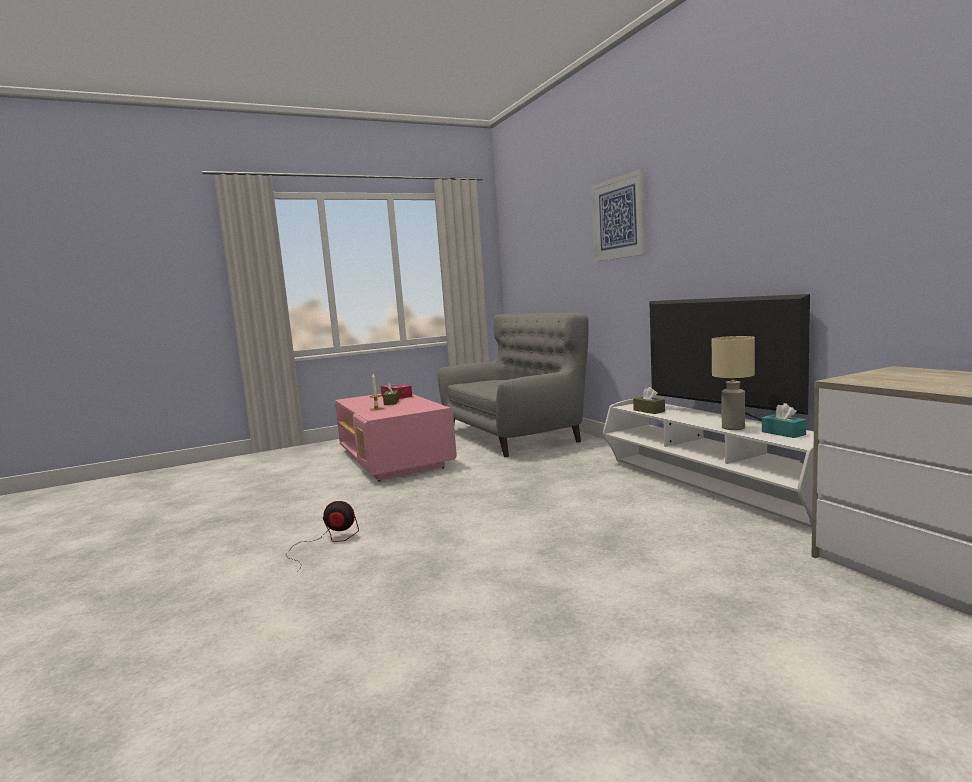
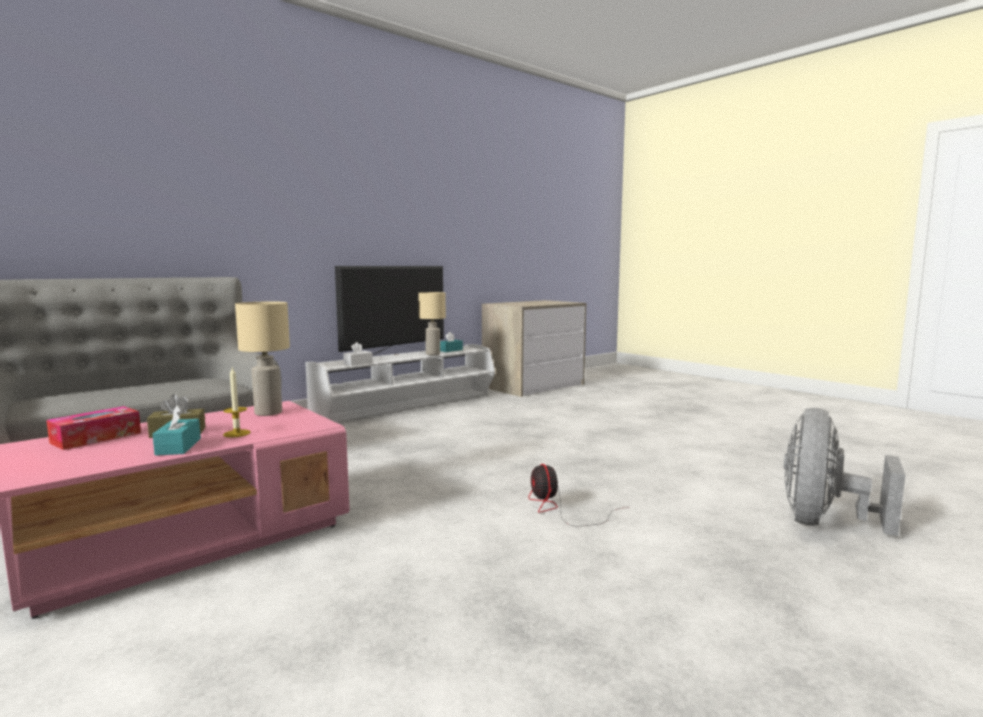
camera: 105 degrees left, 0 degrees up
(125, 680) = (824, 522): none -> grey fan
(364, 405) = (178, 447): none -> turquoise tissue box
(417, 408) = (268, 413): none -> beige table lamp
(619, 218) = (253, 175): picture -> none
(649, 411) = (358, 363): brown tissue box -> white tissue box

